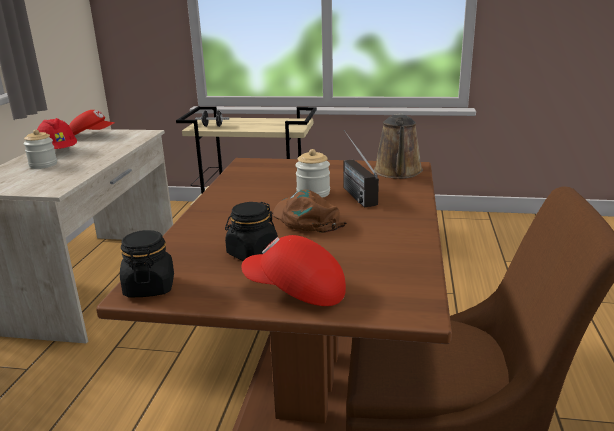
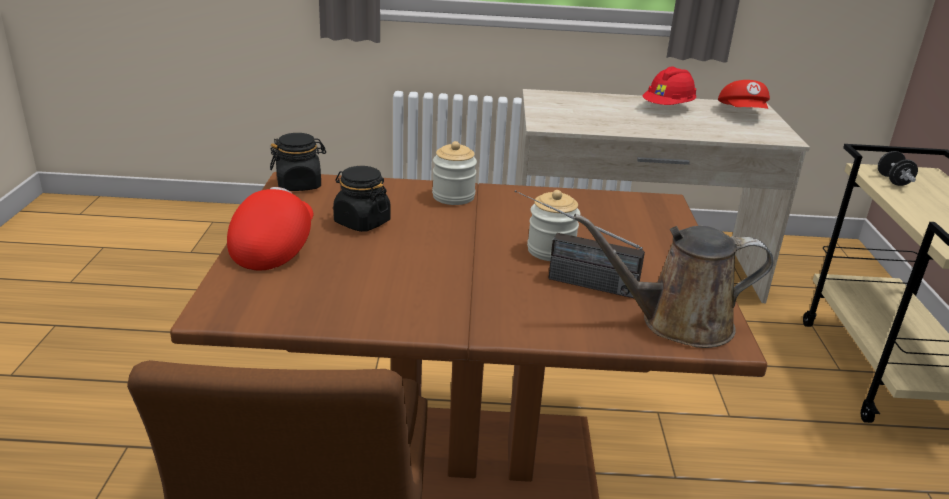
camera: 80 degrees right, 5 degrees up
(43, 165) = (618, 109): jar -> jar (453, 196)
(306, 219) = (458, 248): brown cap -> none
(352, 191) = (569, 279): radio -> radio turned 135 degrees counterclockwise

